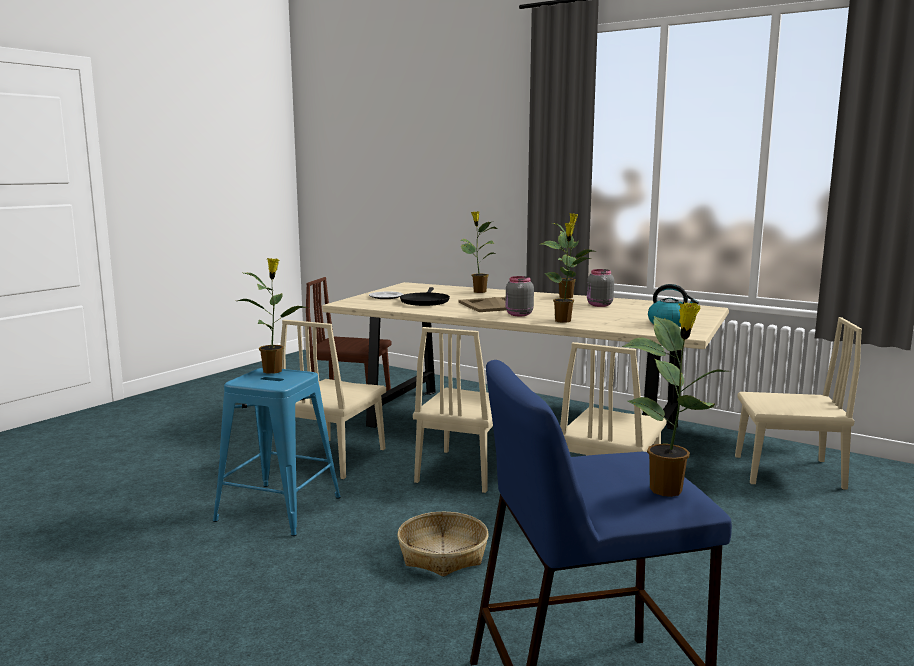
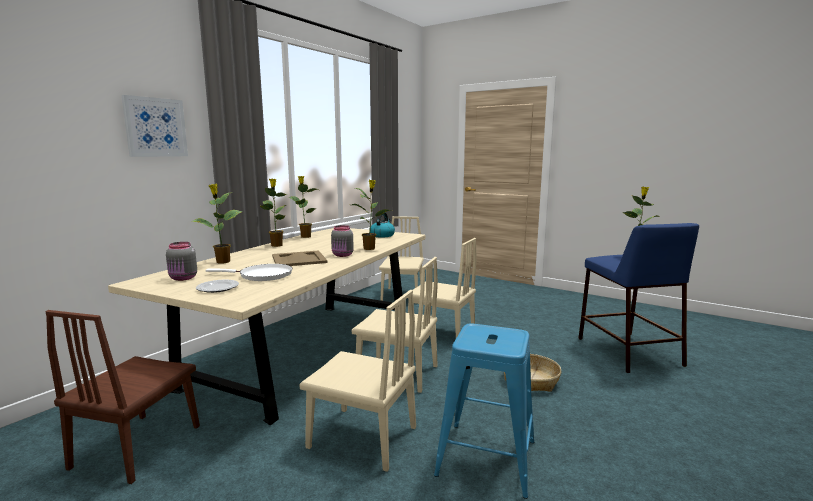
camera: 90 degrees left, 0 degrees up
(273, 371) = (468, 339): potted plant -> potted plant (305, 236)
(425, 301) = (262, 275): black frying pan -> white frying pan
(496, 154) = (155, 127): none -> picture
(599, 305) = (316, 241): grey jar -> grey jar (183, 278)

